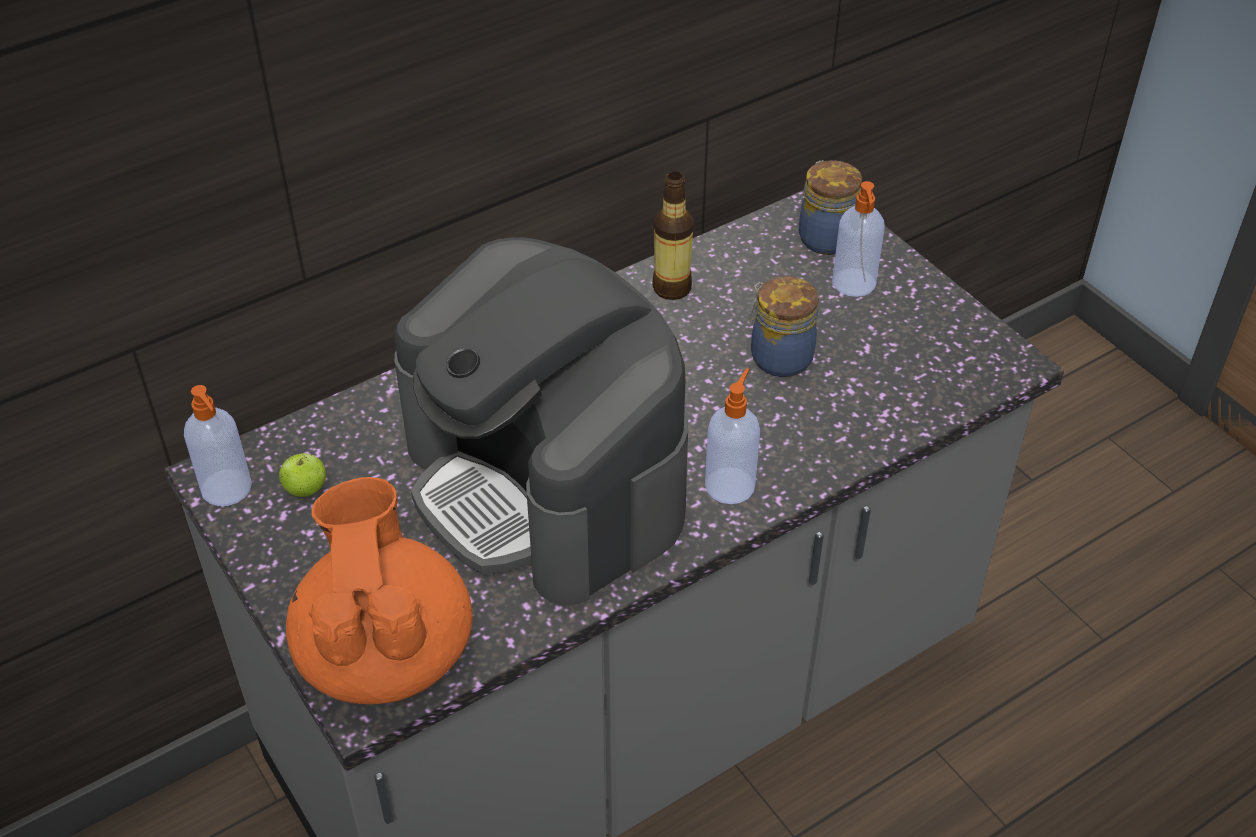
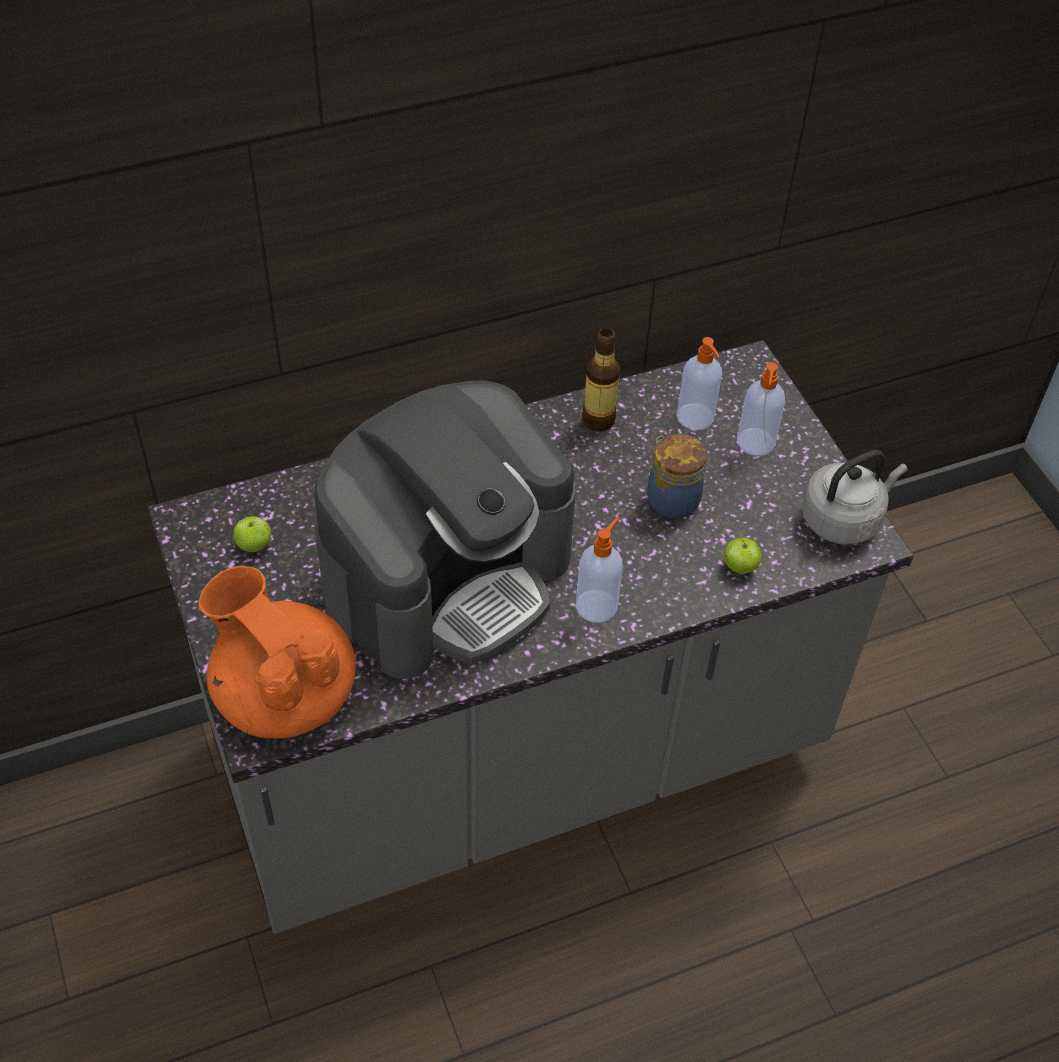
camera: 10 degrees right, 5 degrees up
(227, 489) = (193, 533): soap dispenser -> soap dispenser (696, 418)
(385, 652) = (284, 694): orange teapot -> orange teapot turned 45 degrees counterclockwise
(547, 485) = (447, 577): coffee machine -> coffee machine turned 105 degrees counterclockwise
(825, 237) = (744, 395): jar -> none
(879, 415) = (740, 567): none -> apple
(976, 346) = (844, 519): none -> grey kettle

